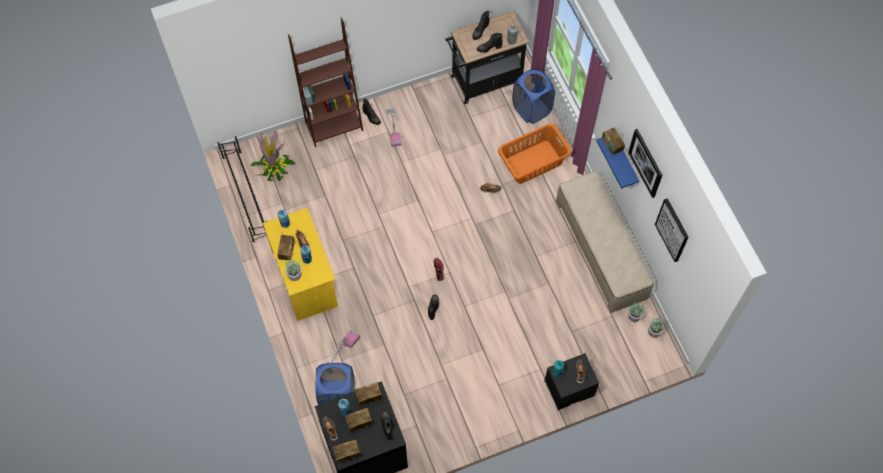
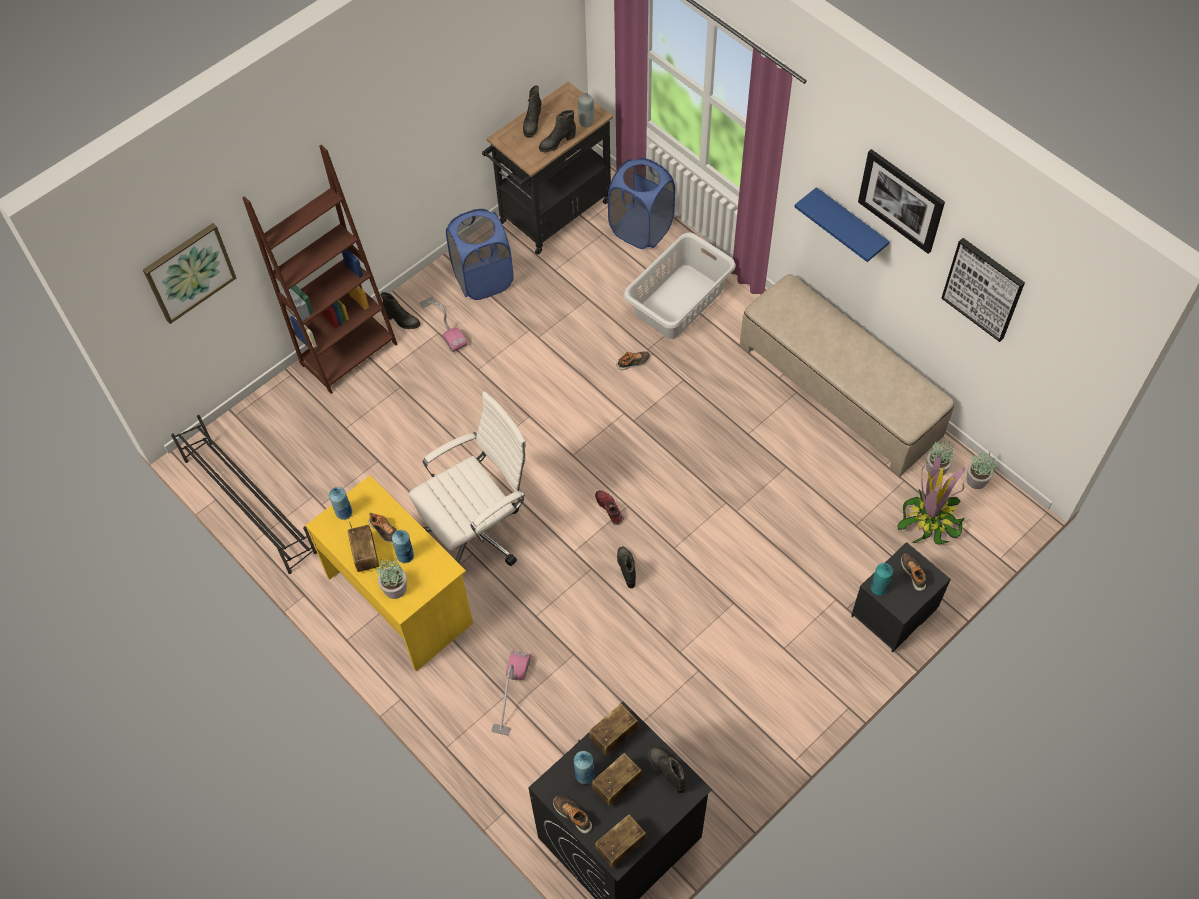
camera: 20 degrees left, 5 degrees down
(248, 64) = (189, 272): none -> picture
(274, 167) = (277, 446): potted plant -> potted plant (930, 519)
(337, 395) = (535, 766): blue laundry basket -> blue laundry basket (483, 279)
(361, 256) = (478, 532): none -> white office chair
(533, 162) = (679, 302): orange laundry basket -> grey laundry basket
(612, 145) = (823, 205): radio -> none

